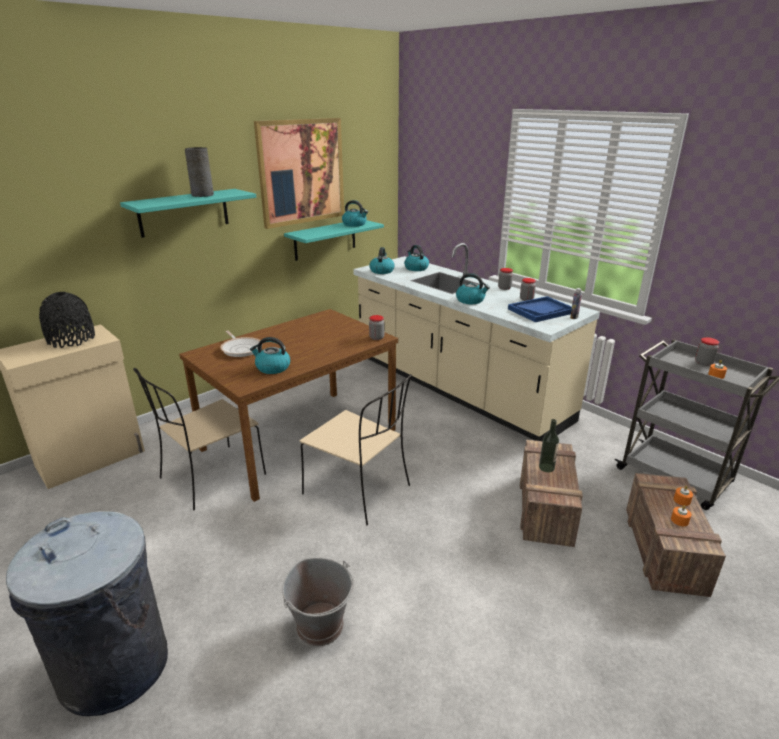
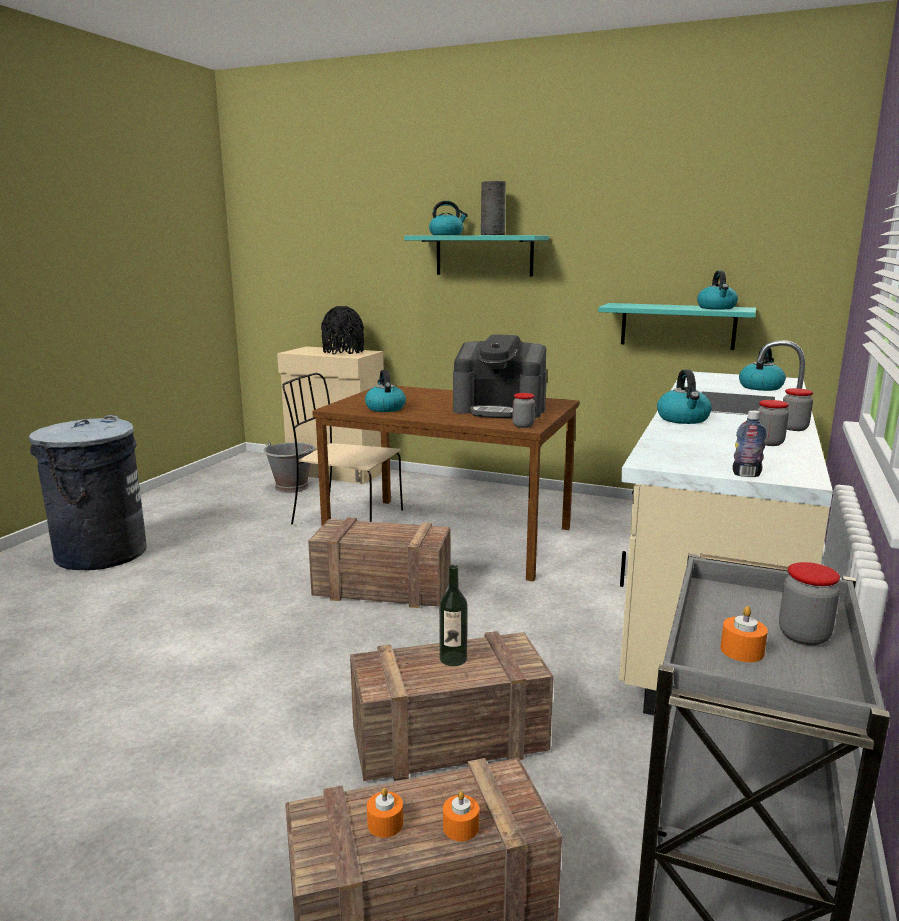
camera: 65 degrees right, 10 degrees down
(241, 348) = (416, 394): frying pan -> none
(301, 172) = (650, 223): picture -> none
(321, 625) = (156, 620): grey bucket -> grey bucket (292, 487)
(327, 334) = (500, 409): none -> coffee machine
(359, 491) = (380, 589): beige chair -> crate
(382, 271) = (705, 378): kettle -> kettle (447, 235)
(541, 311) = (729, 454): blue tray -> none

